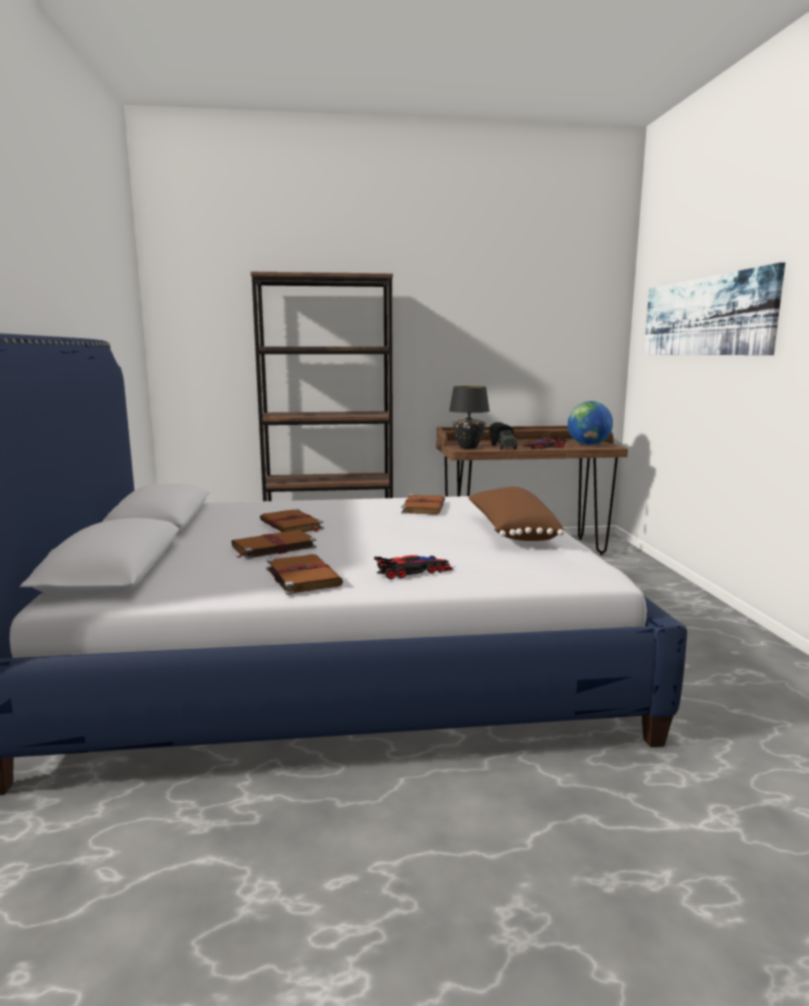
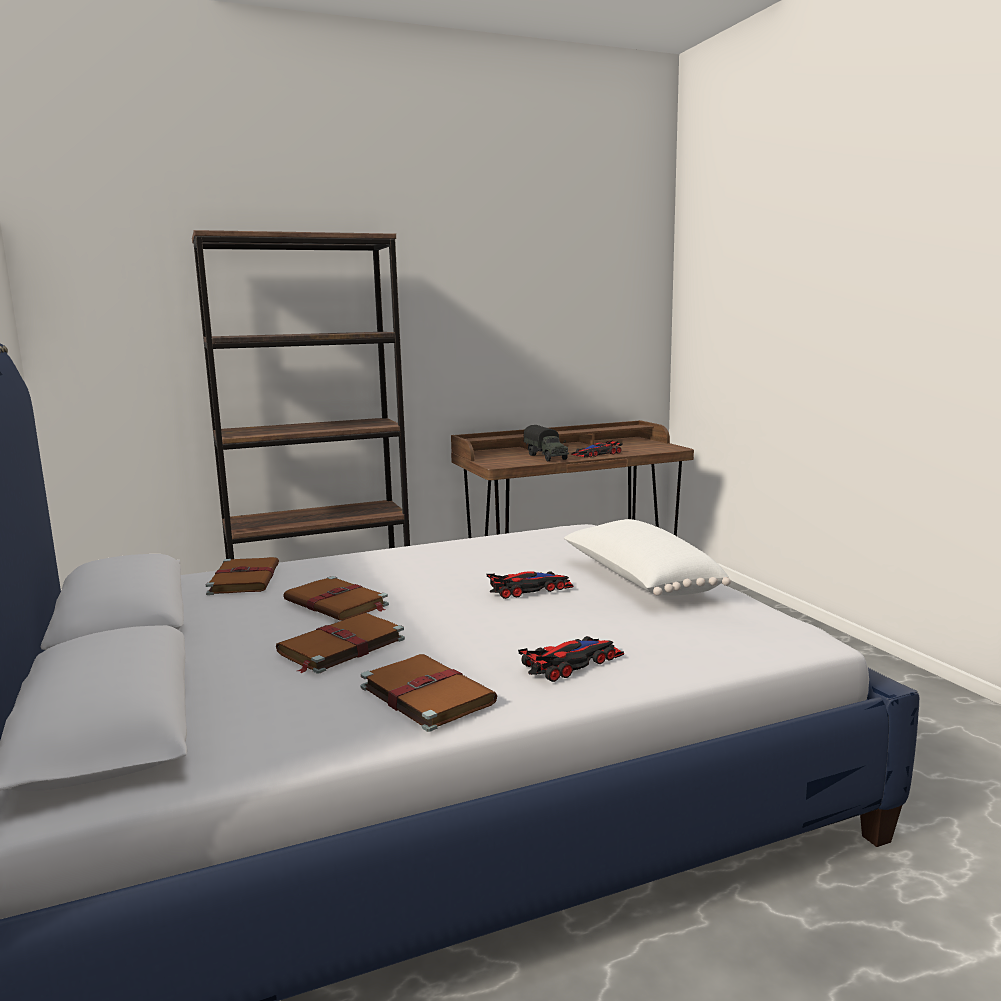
camera: 15 degrees left, 0 degrees up
(423, 507) = (495, 553): brown book -> brown book (244, 579)
(427, 528) = (530, 589): none -> toy car
(468, 447) = (503, 461): black table lamp -> none
(510, 531) = (639, 581): brown pillow -> white pillow
(588, 445) = (644, 447): globe -> none
(704, 316) = (783, 288): picture -> none

